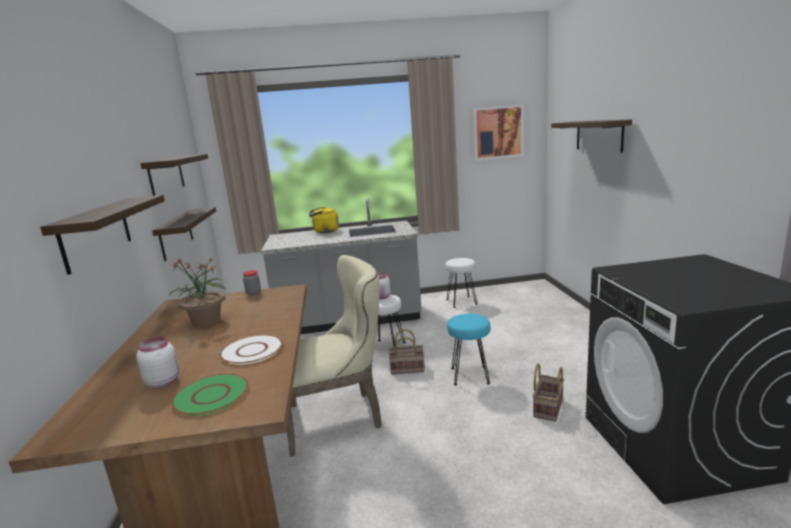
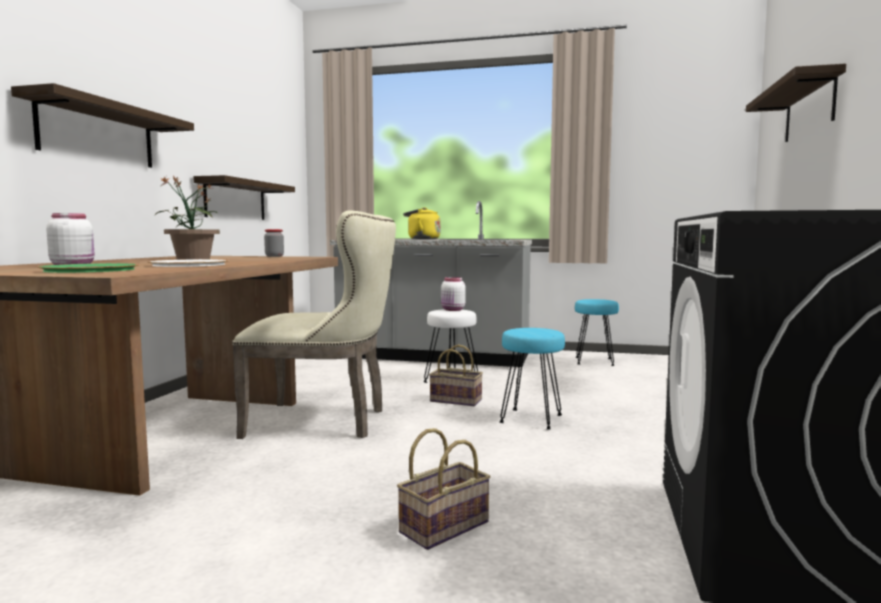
camera: 20 degrees right, 10 degrees down
(166, 175) = (238, 135): shelf -> none
(462, 302) = (595, 361): white stool -> turquoise stool
(498, 132) = (679, 132): picture -> none
(547, 407) = (612, 464): basket -> basket (444, 525)

